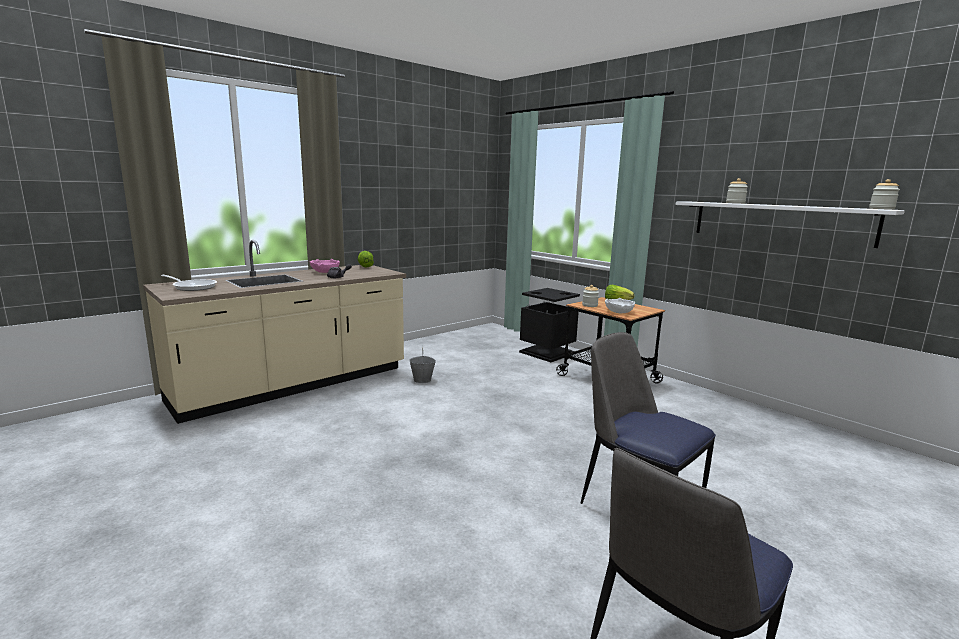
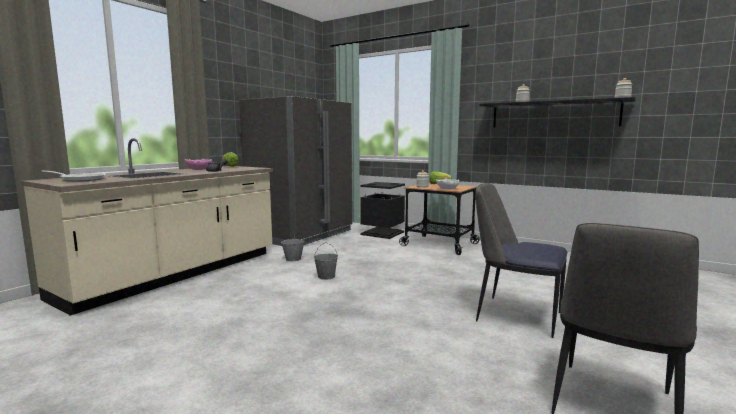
camera: 15 degrees left, 5 degrees down
(444, 410) = (326, 276): none -> grey bucket
(451, 345) = (302, 235): none -> grey fridge
(779, 222) = (553, 114): white shelf -> black shelf

